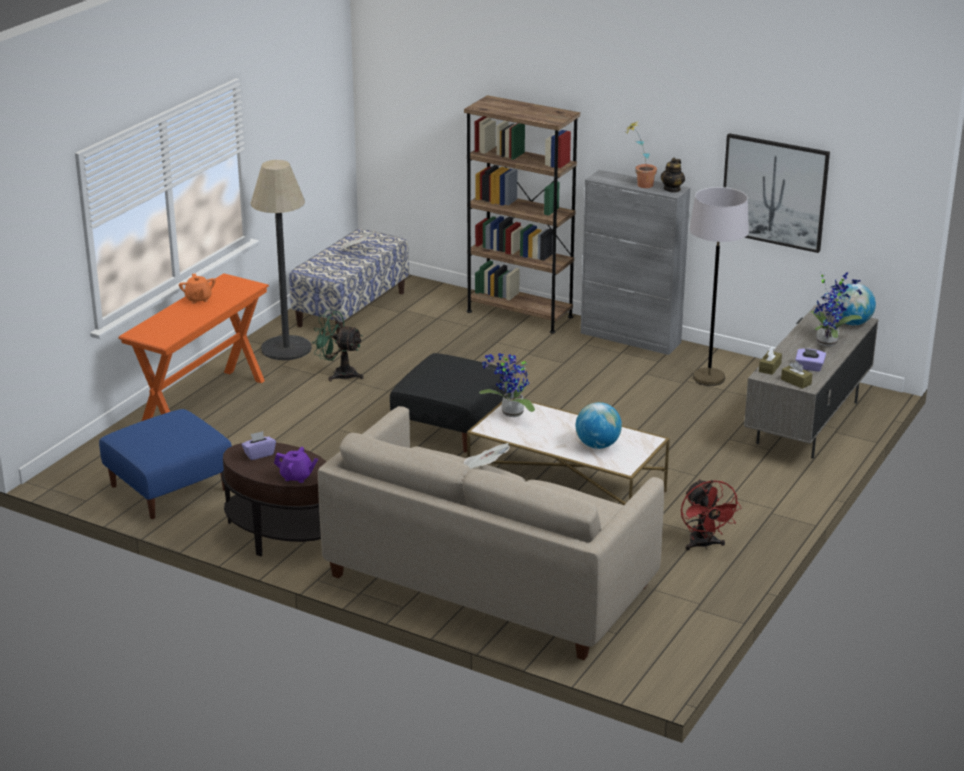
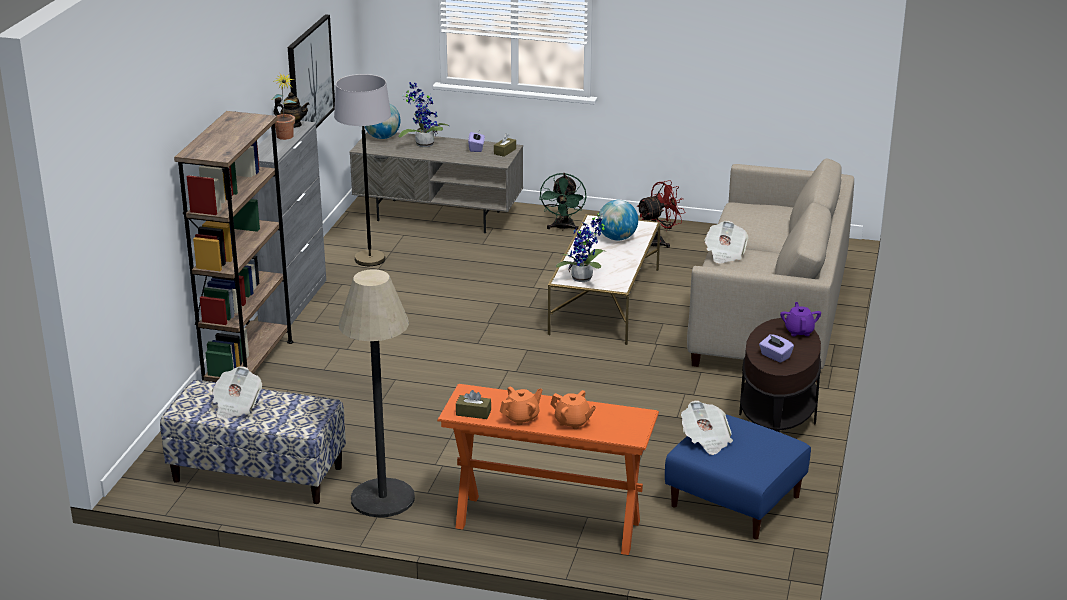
camera: 105 degrees left, 0 degrees up
(176, 315) = (572, 422): none -> orange teapot
(184, 423) = (706, 440): none -> newspaper
(339, 374) = (435, 450): green fan -> green fan (563, 228)
(450, 425) = (521, 368): black ottoman -> none
(770, 367) = (484, 161): brown tissue box -> brown tissue box (473, 413)

